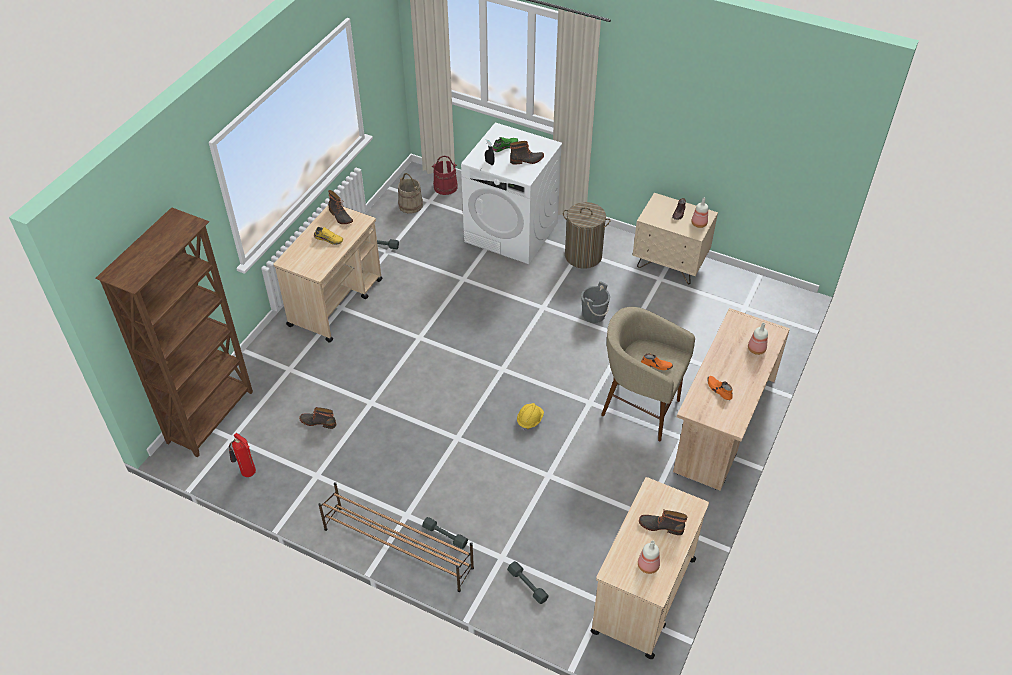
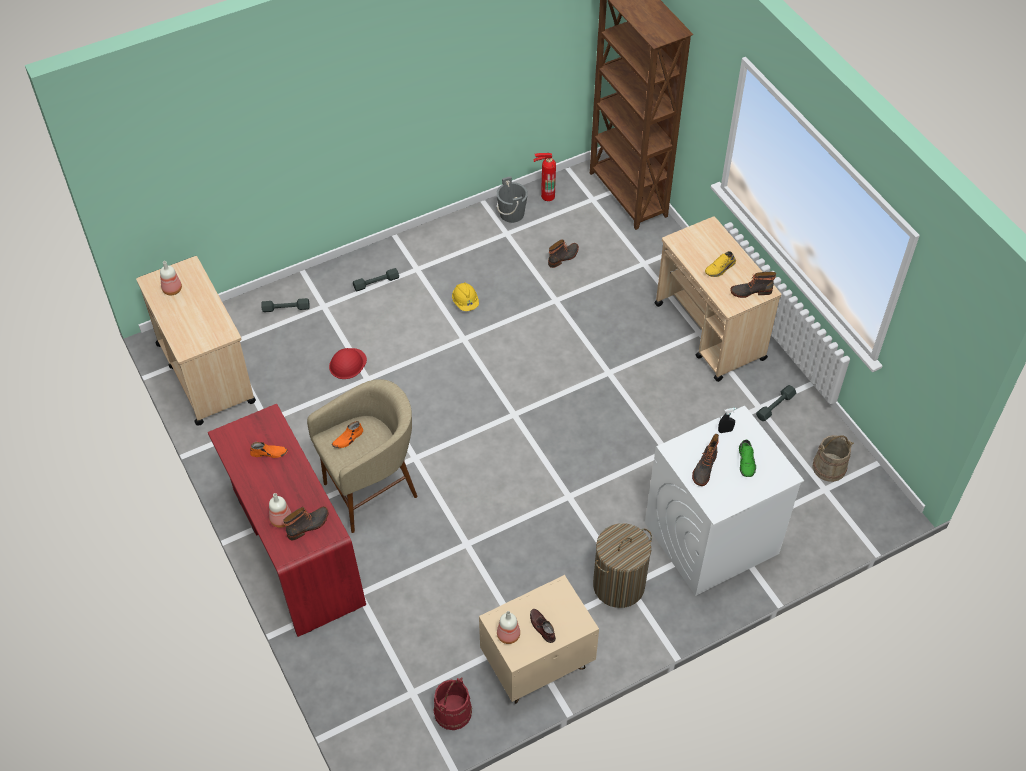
camera: 125 degrees right, 5 degrees up
(397, 547) = (393, 250): brown shoe rack -> none
(445, 187) = (843, 519): red bucket -> red bucket (453, 712)
(530, 420) = (436, 400): yellow hard hat -> yellow hard hat (465, 302)
(545, 498) = (347, 364): none -> red hard hat
(593, 314) = (522, 535): grey bucket -> grey bucket (512, 213)
(661, 525) = (192, 318): boot -> boot (308, 525)
(722, 424) = (294, 547): beige desk -> red desk

